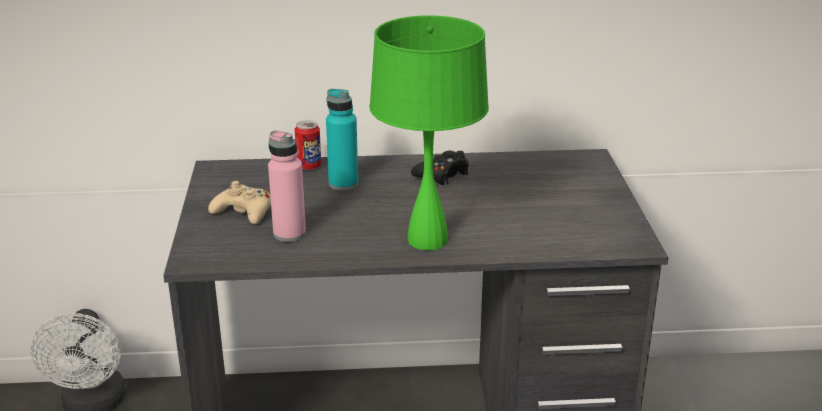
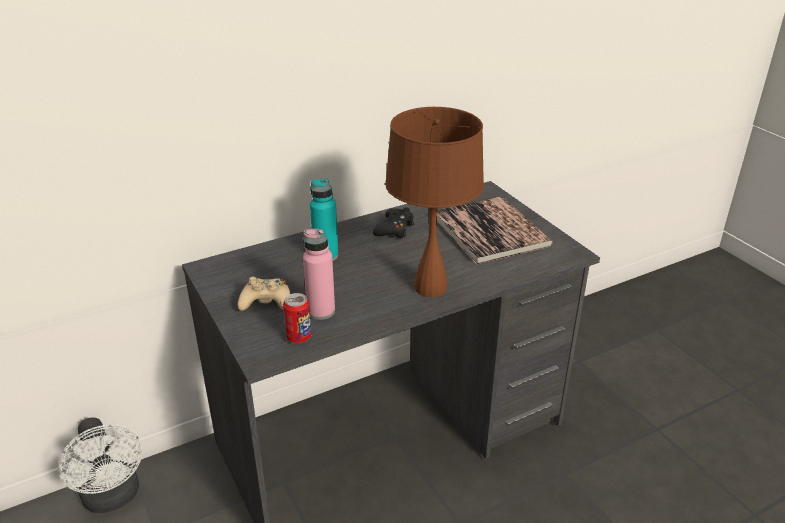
camera: 25 degrees left, 5 degrees up
(309, 166) = (285, 247): can -> can (299, 337)
(428, 239) = (431, 287): green table lamp -> brown table lamp
(554, 200) = (490, 231): none -> book

